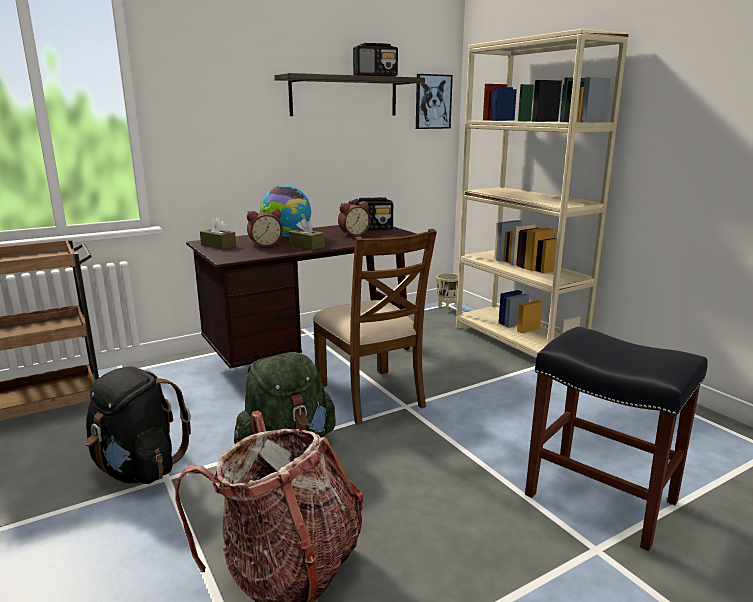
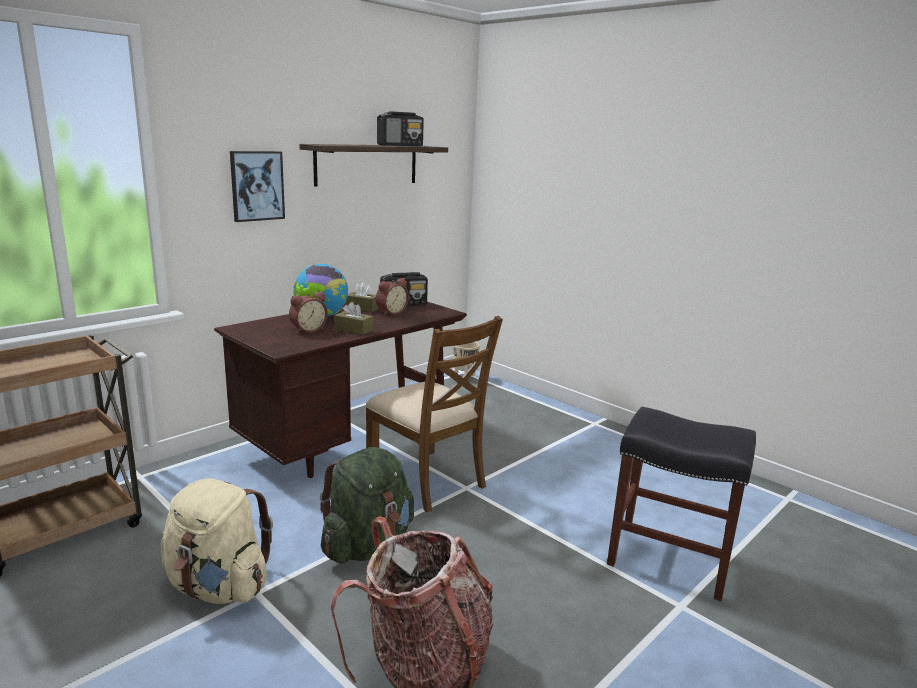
camera: 15 degrees left, 0 degrees up
(138, 469) = (219, 587): black backpack -> beige backpack
(218, 245) = (256, 332): brown tissue box -> brown tissue box (362, 308)
(432, 101) = (449, 168): picture -> picture (257, 186)
(517, 342) = (545, 410): beige bookcase -> none

